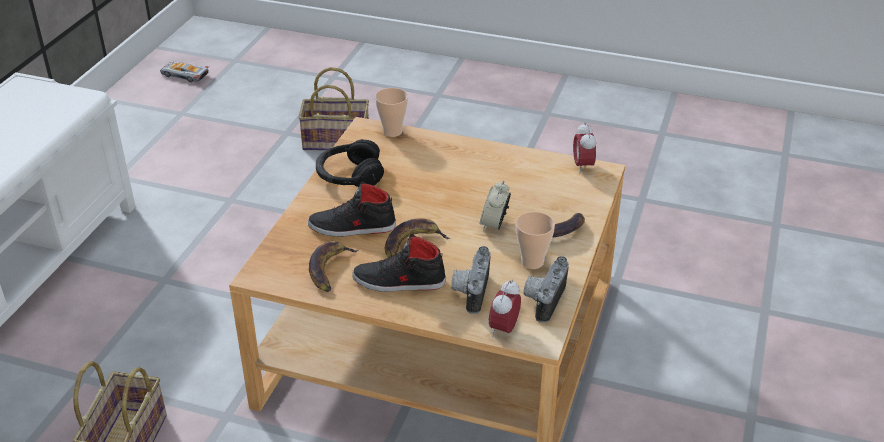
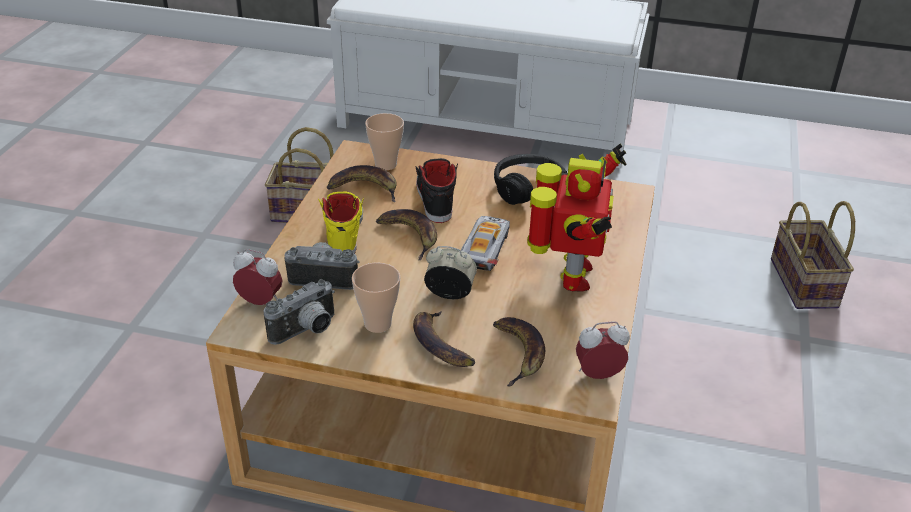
camera: 85 degrees right, 0 degrees up
(184, 75) = (873, 161): toy car -> toy car (484, 248)
(392, 132) = (629, 212): cup -> cup (385, 165)
(399, 282) = (343, 230): black shoe -> yellow shoe
(474, 166) = (571, 276): none -> toy robot
(543, 300) = (307, 331): camera -> camera turned 120 degrees clockwise
(563, 197) = (519, 353): none -> banana

